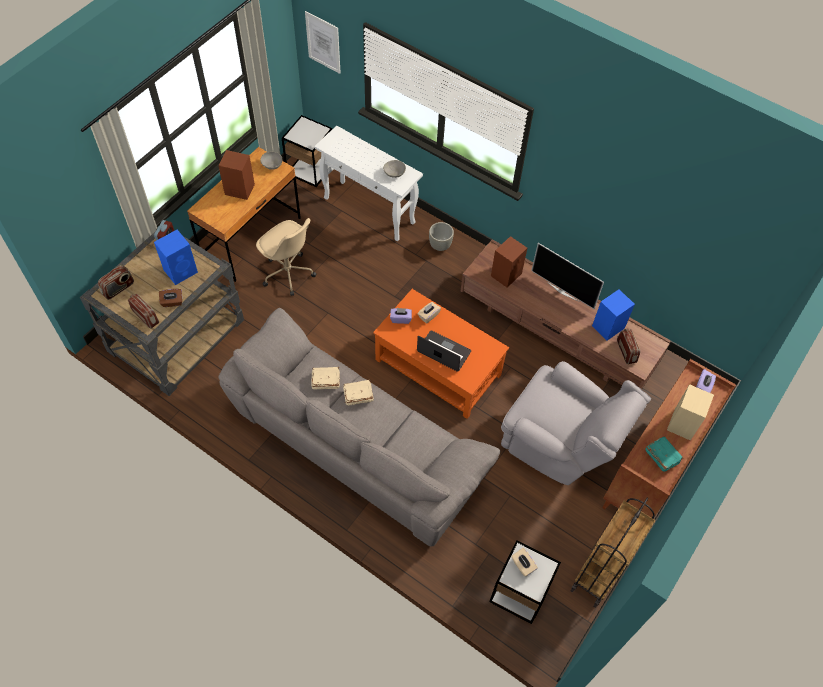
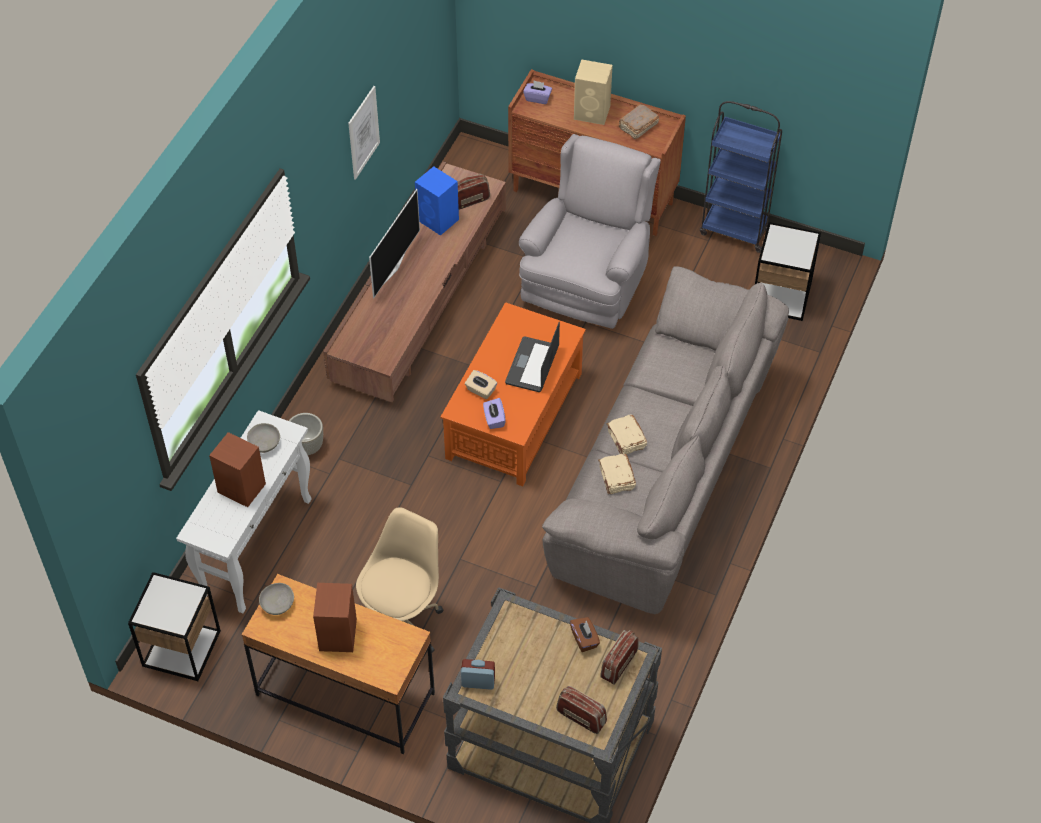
camera: 100 degrees left, 5 degrees down
(181, 270) = (527, 646): blue speaker -> none
(323, 42) = (108, 487): picture -> picture (363, 132)
(506, 274) = (380, 328): brown speaker -> brown speaker (240, 487)
(522, 565) = (784, 252): beige tissue box -> none
(598, 574) = (734, 232): brown cart -> blue cart
(662, 456) = (637, 127): turquoise book -> brown book

